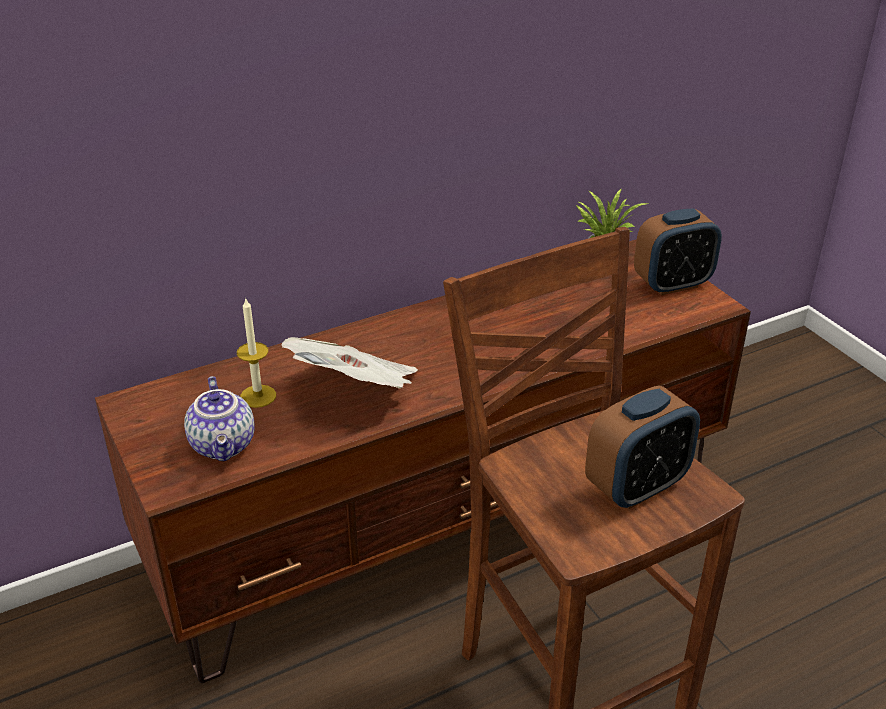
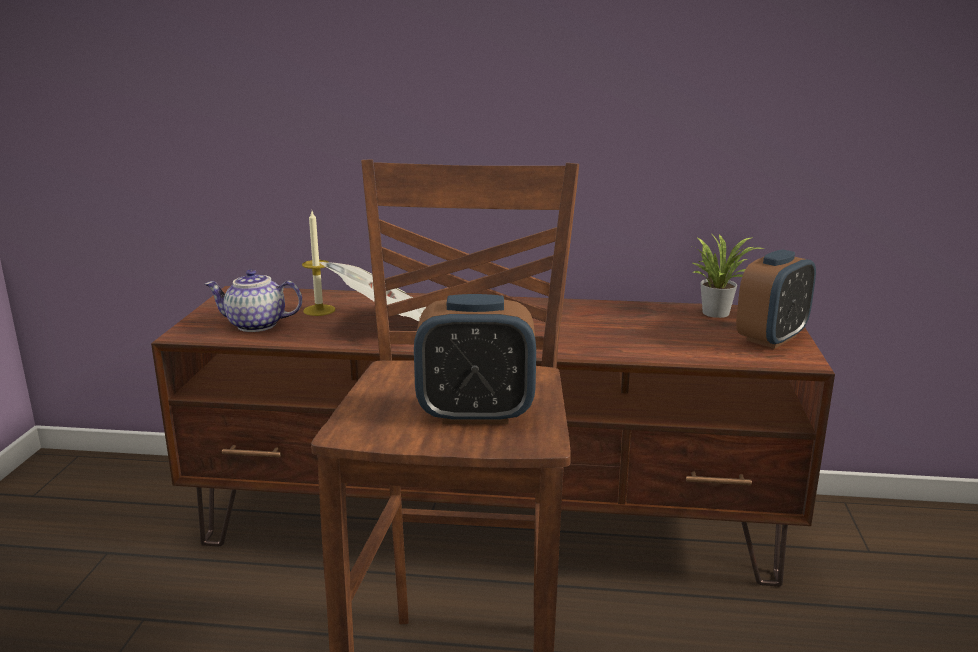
camera: 35 degrees right, 15 degrees down
(224, 445) = (255, 325): teapot -> teapot turned 75 degrees clockwise
(672, 284) = (771, 338): alarm clock -> alarm clock turned 60 degrees counterclockwise

